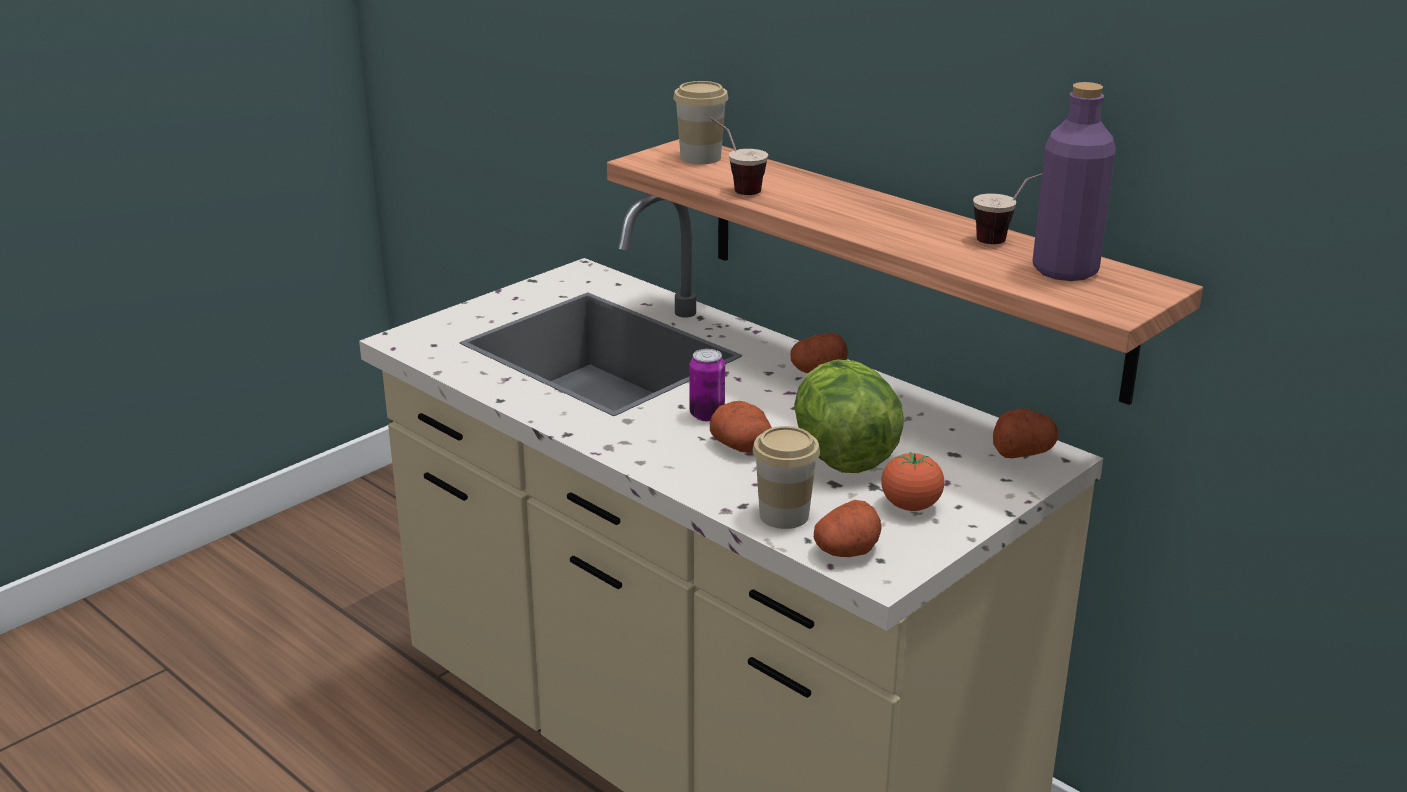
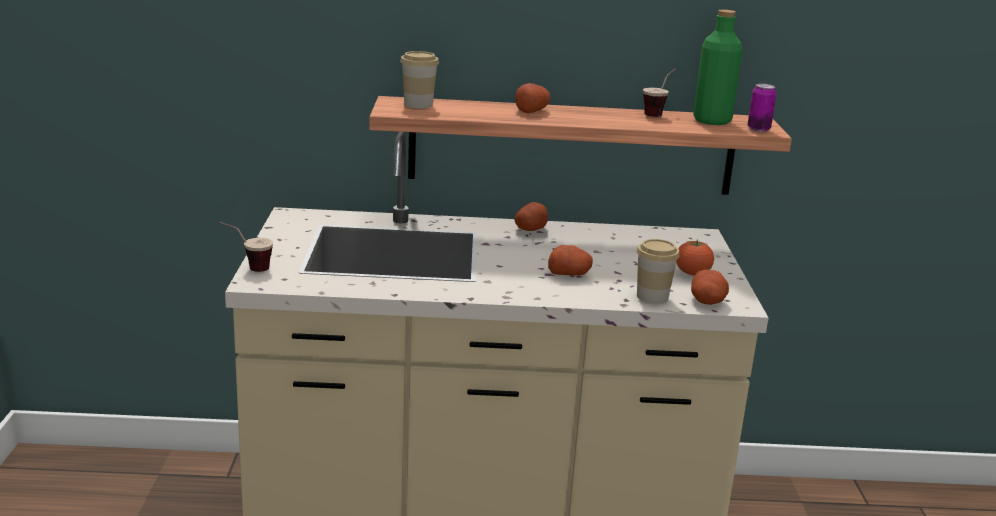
camera: 45 degrees left, 5 degrees down
(707, 415) = (521, 265): can -> can (758, 129)
(736, 188) = (478, 115): cup -> cup (247, 268)
(842, 456) = (622, 263): lettuce -> none
(1023, 451) = (686, 236): potato -> potato (531, 110)
(1065, 270) = (712, 120): purple bottle -> green bottle

